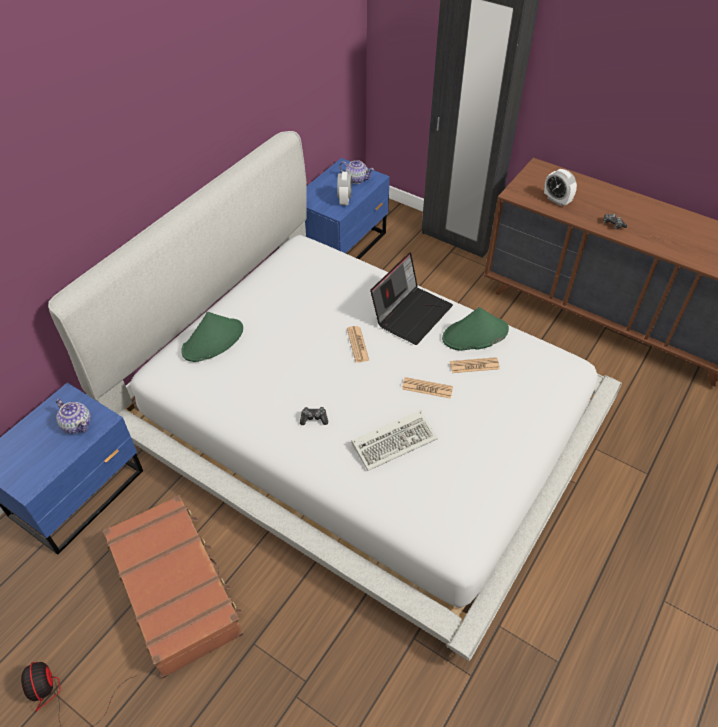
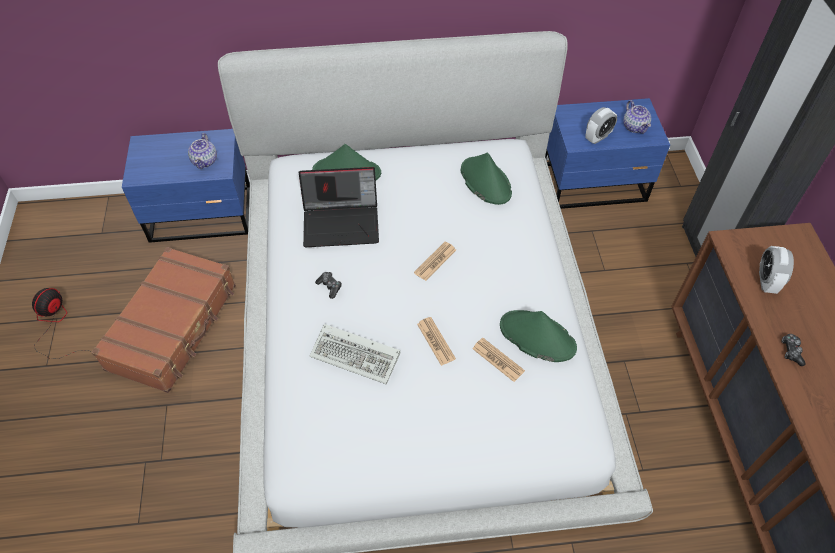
camera: 50 degrees right, 5 degrees up
(316, 274) = (485, 181): none -> green hat
(411, 313) = (511, 274): laptop -> laptop (342, 222)

